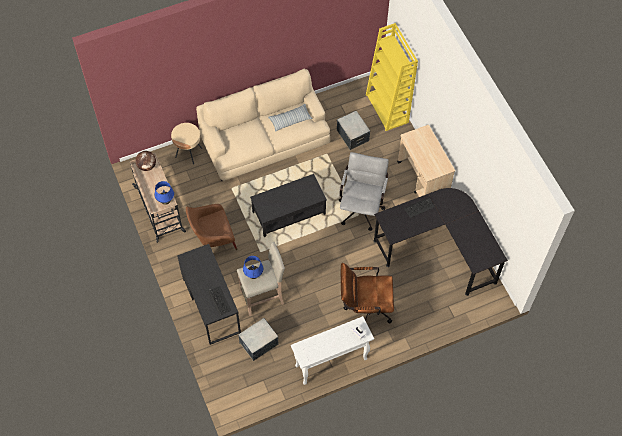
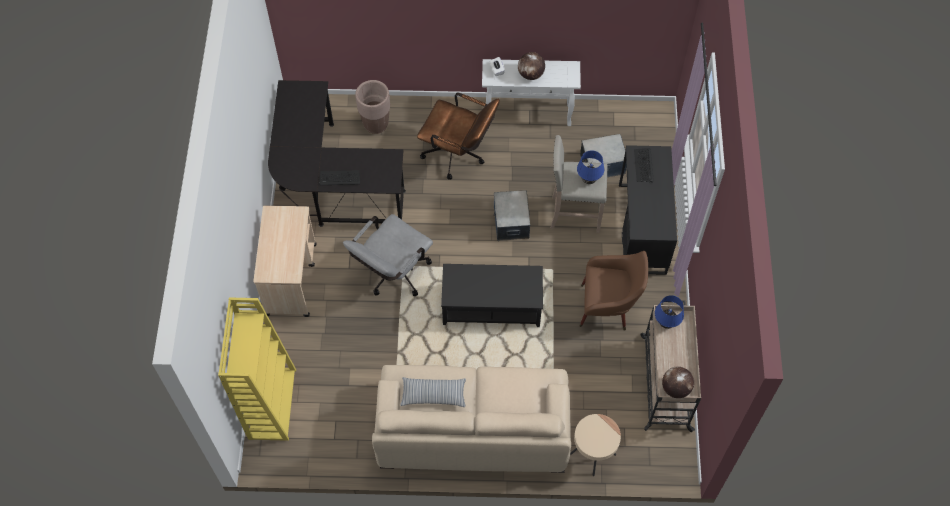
camera: 155 degrees left, 0 degrees up
(332, 340) = (531, 74): none -> globe
(353, 135) = (345, 382): storage box -> storage box (510, 222)
(436, 307) = (375, 124): none -> brown planter

